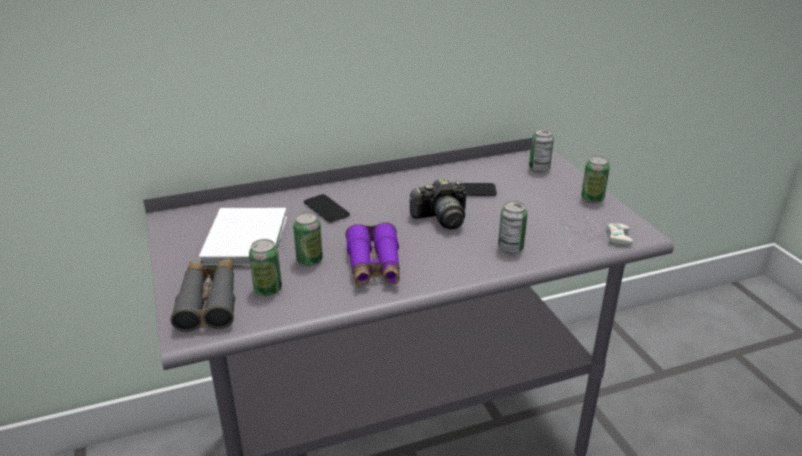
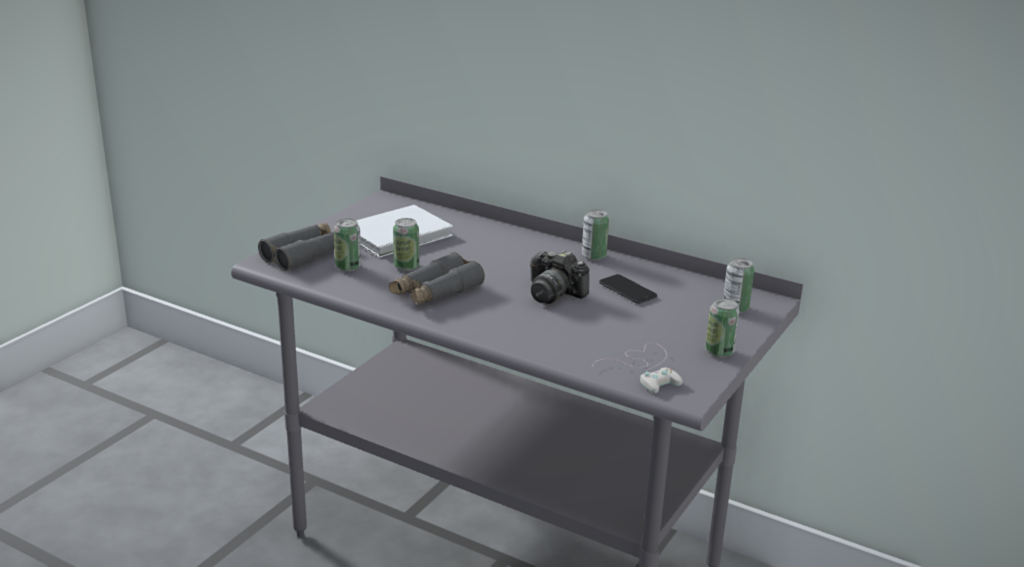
camera: 50 degrees right, 5 degrees down
(326, 209) = (489, 244): phone -> none
(374, 266) = (435, 292): purple binoculars -> grey binoculars
(510, 248) = (553, 338): can -> can (593, 256)

